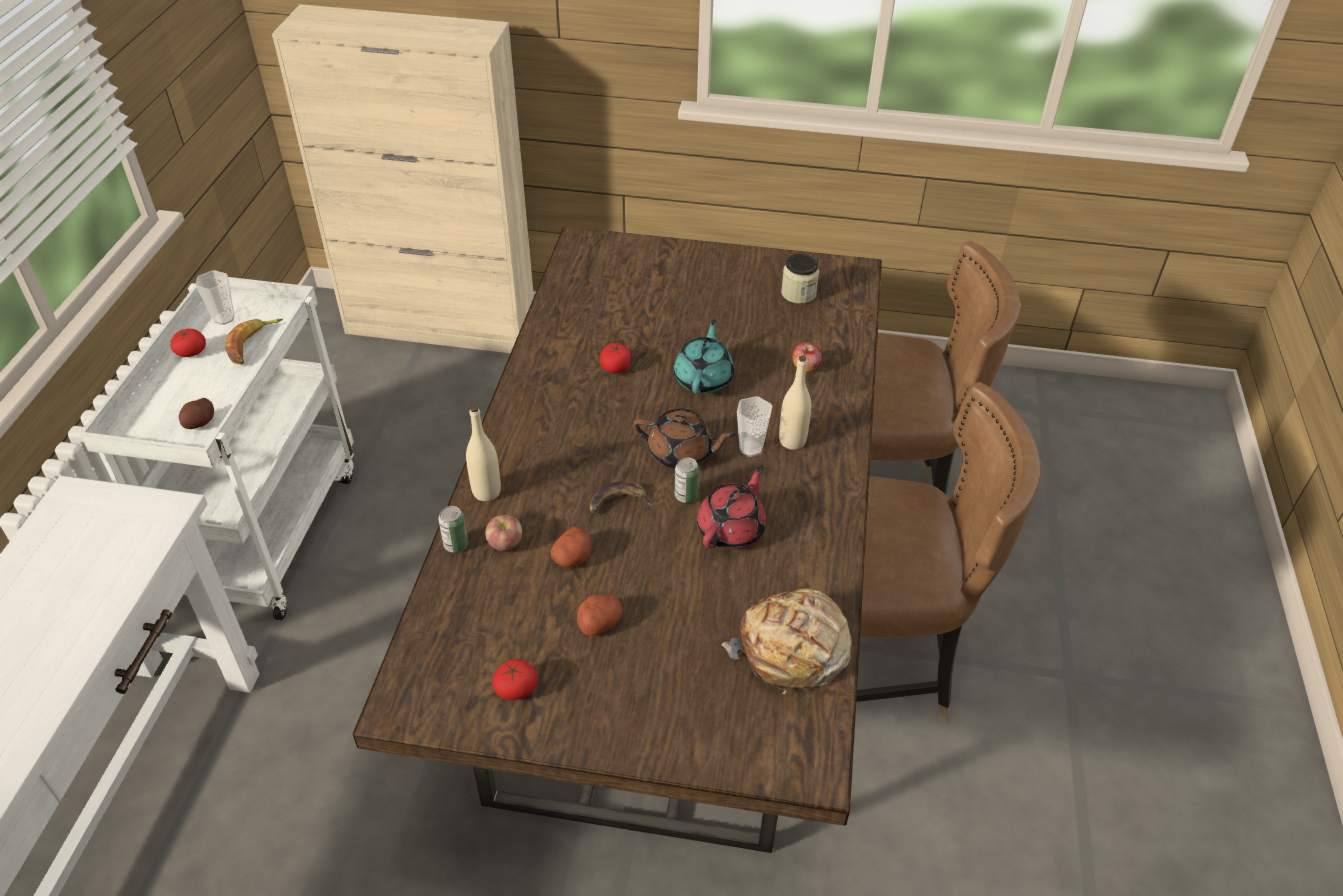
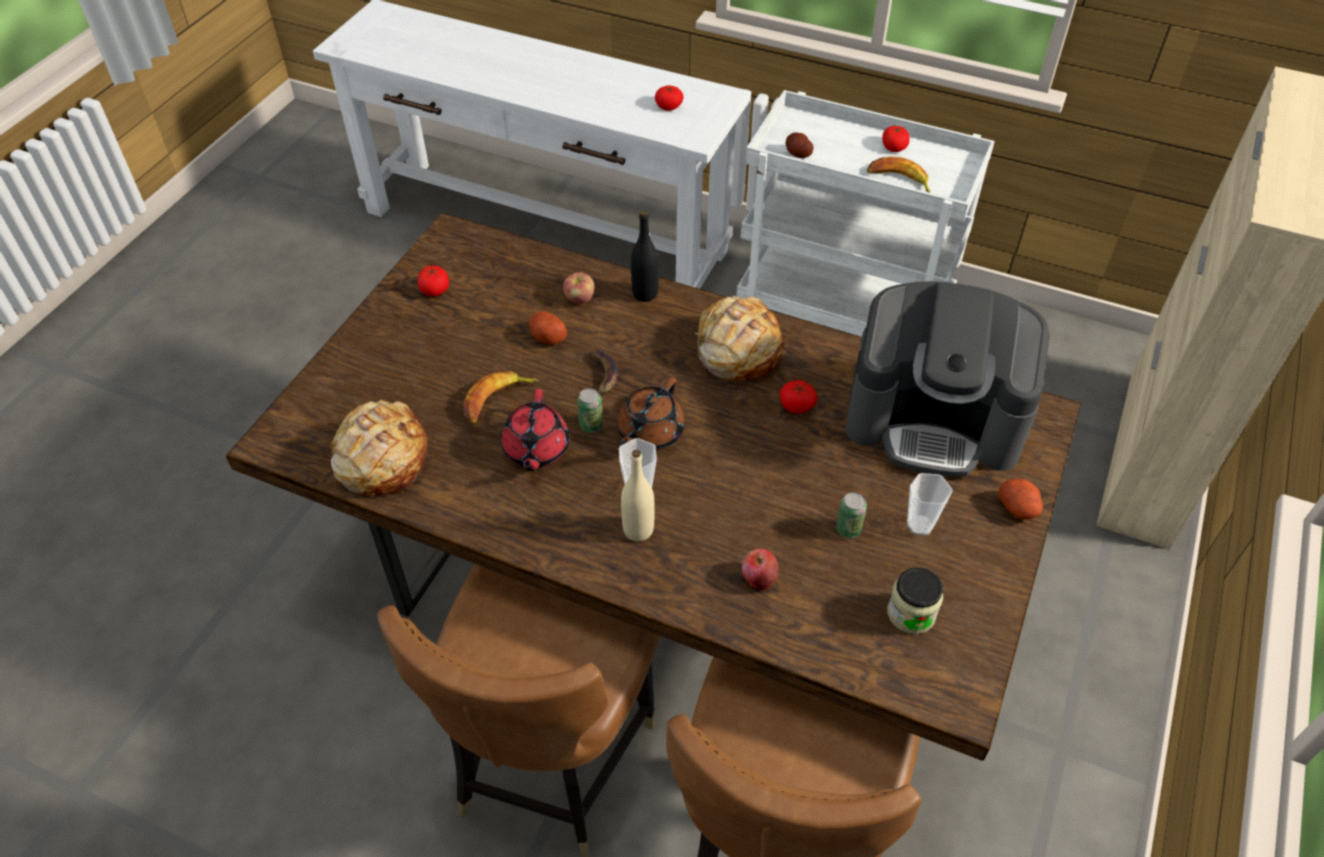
camera: 105 degrees right, 5 degrees up
(87, 549) = (668, 106): none -> tomato
(224, 318) = (941, 164): cup -> cup (920, 525)
(456, 544) = (591, 271): can -> can (848, 529)
(486, 492) = (645, 294): beige bottle -> black bottle
(555, 412) = (737, 350): none -> bread
(599, 622) = (473, 343): potato -> potato (1018, 508)
(605, 292) = (935, 418): none -> coffee machine
(679, 576) = (497, 401): none -> banana
(704, 378) = (761, 476): turquoise teapot -> none
(732, 529) = (536, 449): red teapot -> red teapot turned 45 degrees clockwise

